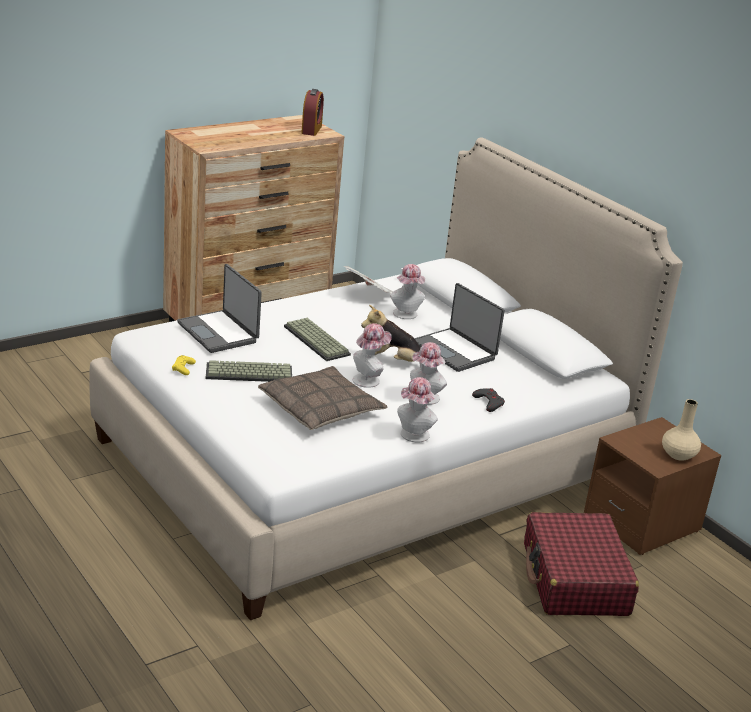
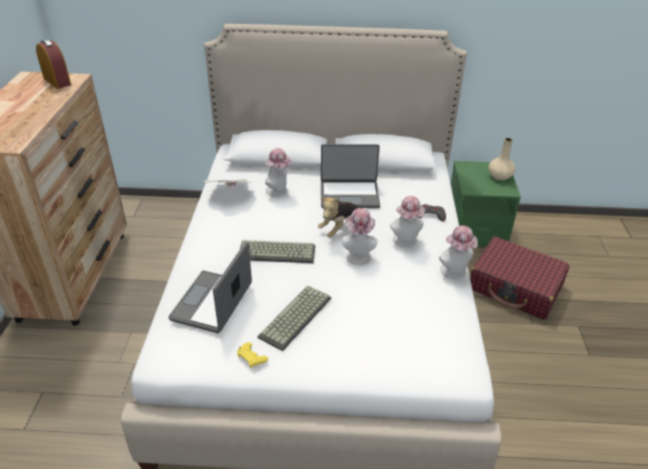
camera: 50 degrees left, 10 degrees up
(219, 332) = (213, 303): laptop -> laptop turned 105 degrees clockwise
(321, 409) = (383, 302): pillow -> none
(642, 522) = (475, 229): brown nightstand -> green nightstand

